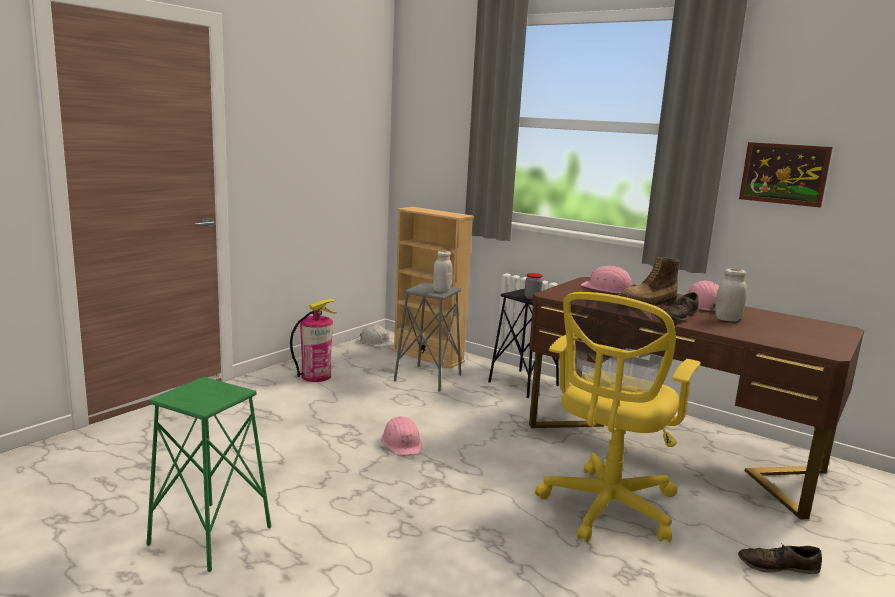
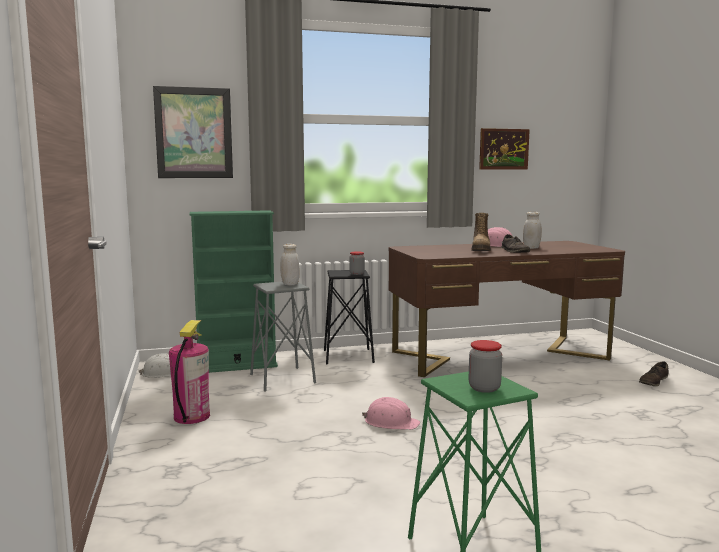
camera: 50 degrees left, 5 degrees down
(197, 397) = (484, 388): none -> jar
(428, 356) = (237, 366): beige bookcase -> green bookcase
(437, 133) = (194, 133): none -> picture
(606, 509) = (561, 395): yellow office chair -> none
(607, 289) = (430, 248): pink hard hat -> none

